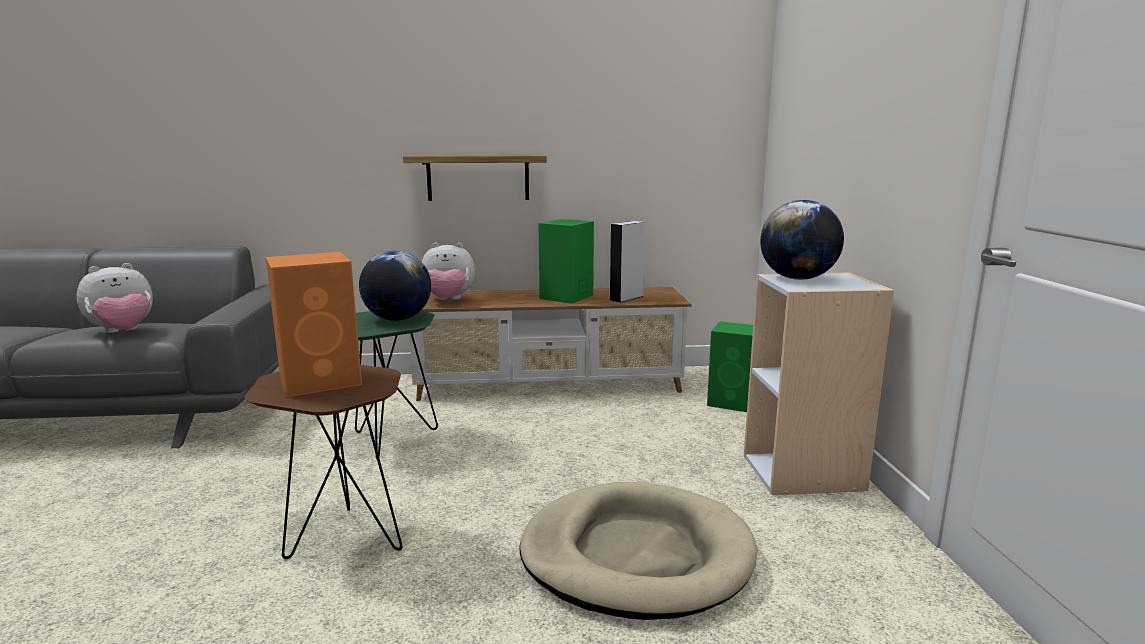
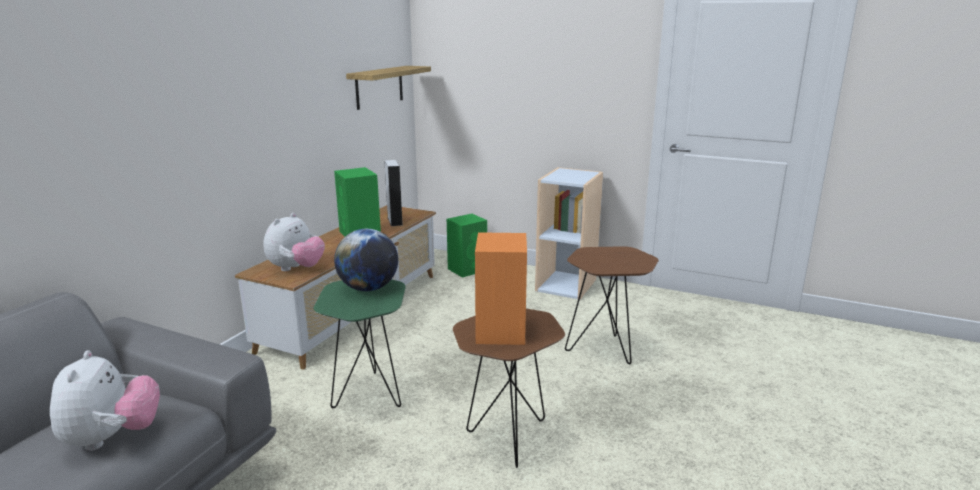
camera: 60 degrees left, 5 degrees up
(478, 177) = (264, 148): shelf -> shelf (379, 87)
(636, 556) = (606, 350): beige dog bed -> brown side table
(798, 278) = (560, 177): globe -> none

